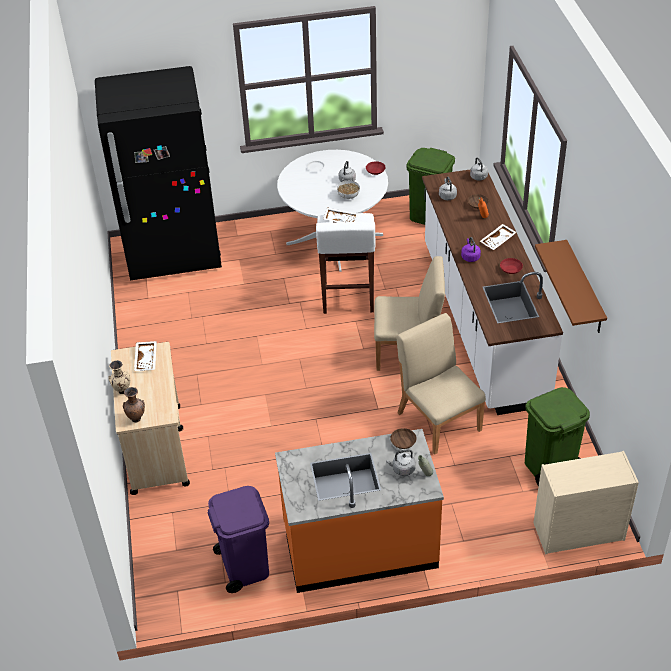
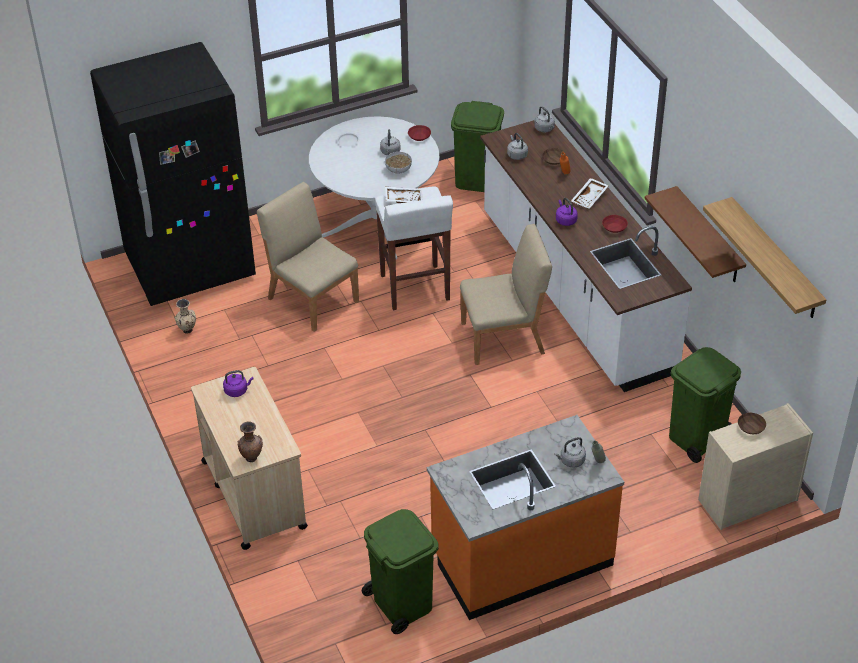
camera: 15 degrees left, 0 degrees up
(122, 391) = (223, 430): beige vase -> beige vase (187, 331)
(147, 359) = (237, 390): white tray -> purple kettle
(244, 566) = (401, 603): purple trash can -> green trash can
(403, 443) = (562, 433): brown bowl -> brown bowl (751, 428)
(439, 420) = (562, 408): beige chair -> beige chair (312, 299)
(626, 317) = (775, 259): none -> shelf

